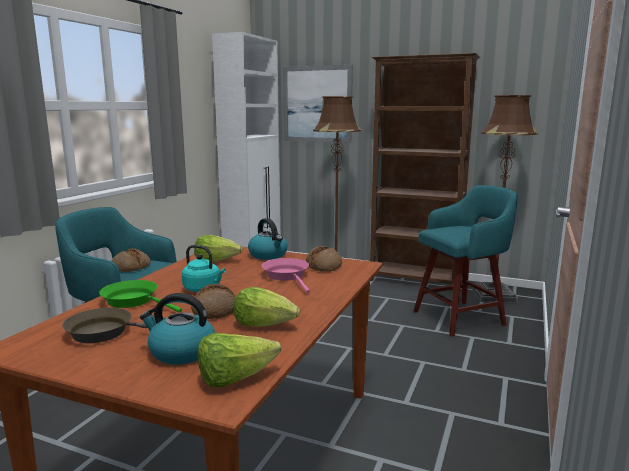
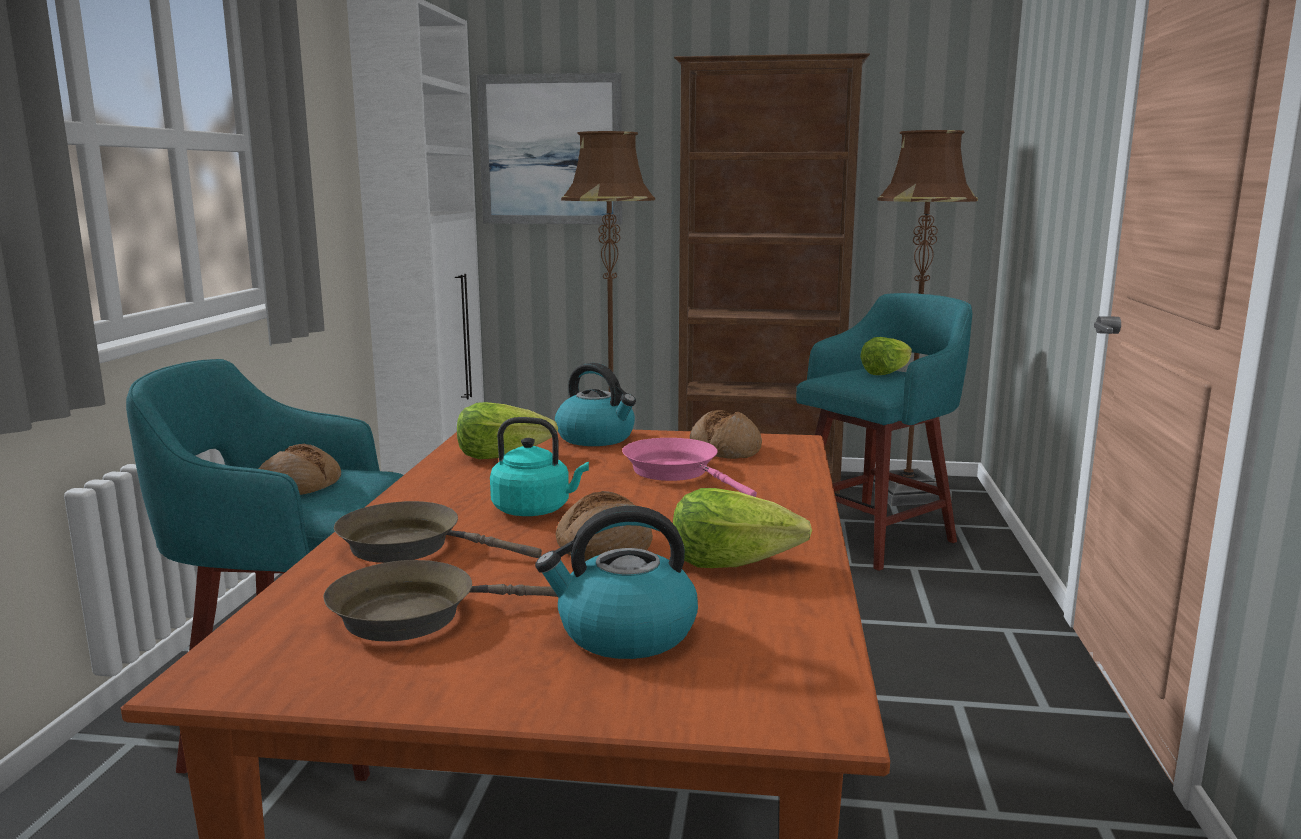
camera: 15 degrees left, 0 degrees up
(134, 301) = (410, 546): green frying pan -> brown frying pan
(235, 379) = (790, 669): lettuce -> lettuce (886, 373)

